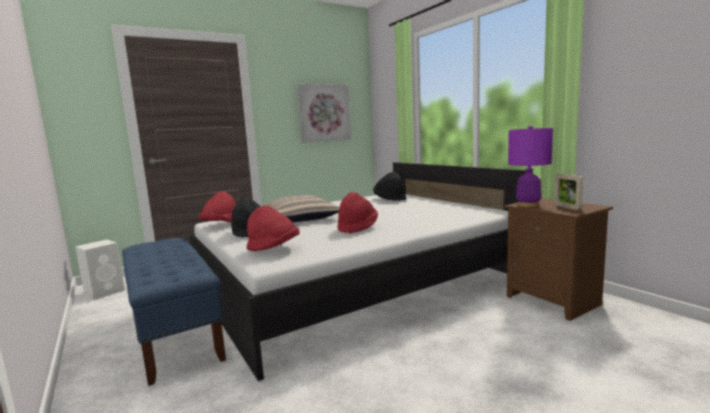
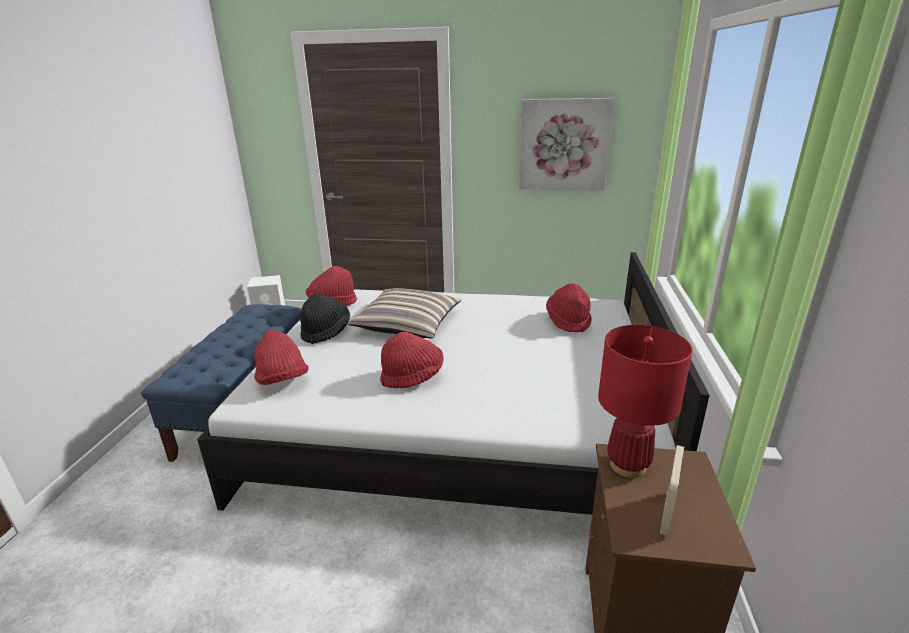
camera: 40 degrees right, 15 degrees up
(390, 199) = (568, 321): black hat -> red hat
(528, 205) = (628, 465): purple table lamp -> red table lamp

